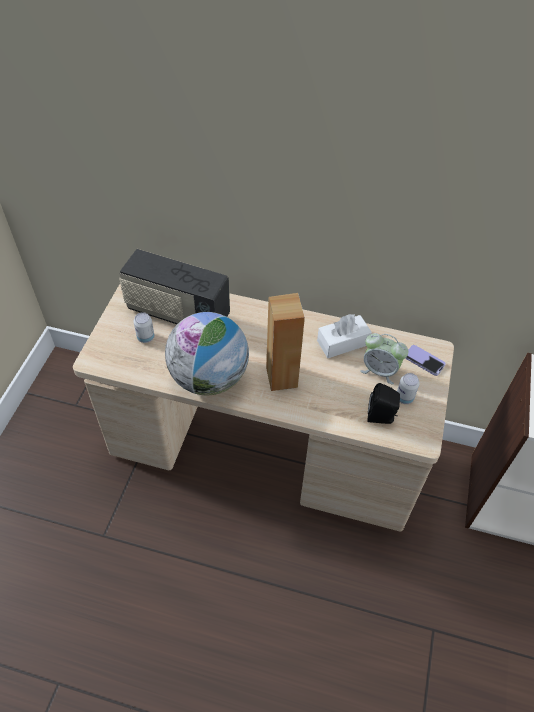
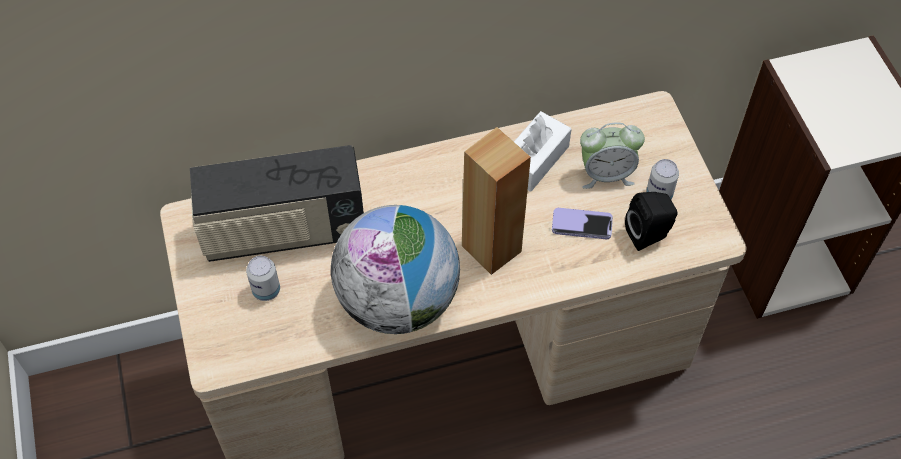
camera: 30 degrees left, 5 degrees up
(424, 361) = (649, 133): phone -> phone (582, 225)

